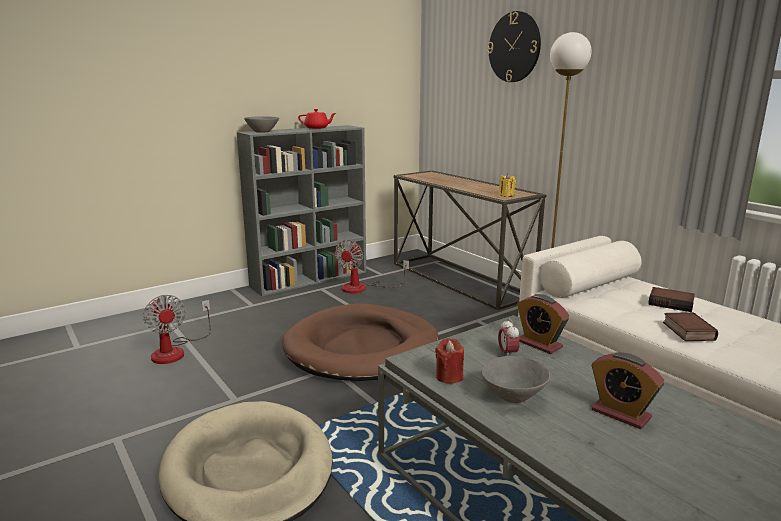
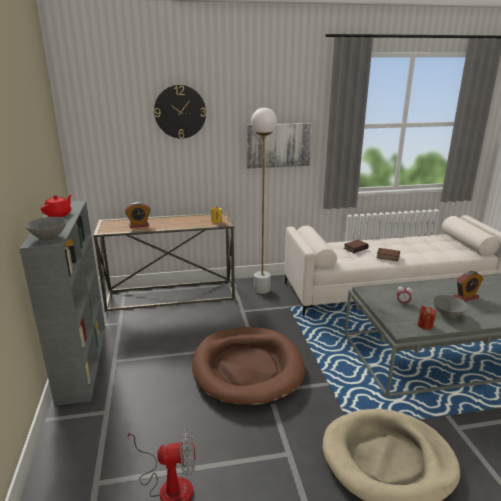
camera: 65 degrees left, 5 degrees up
(363, 288) = (138, 339): fan -> none
(539, 344) = (393, 292): alarm clock -> alarm clock (139, 225)
(627, 101) = (278, 145): none -> picture

